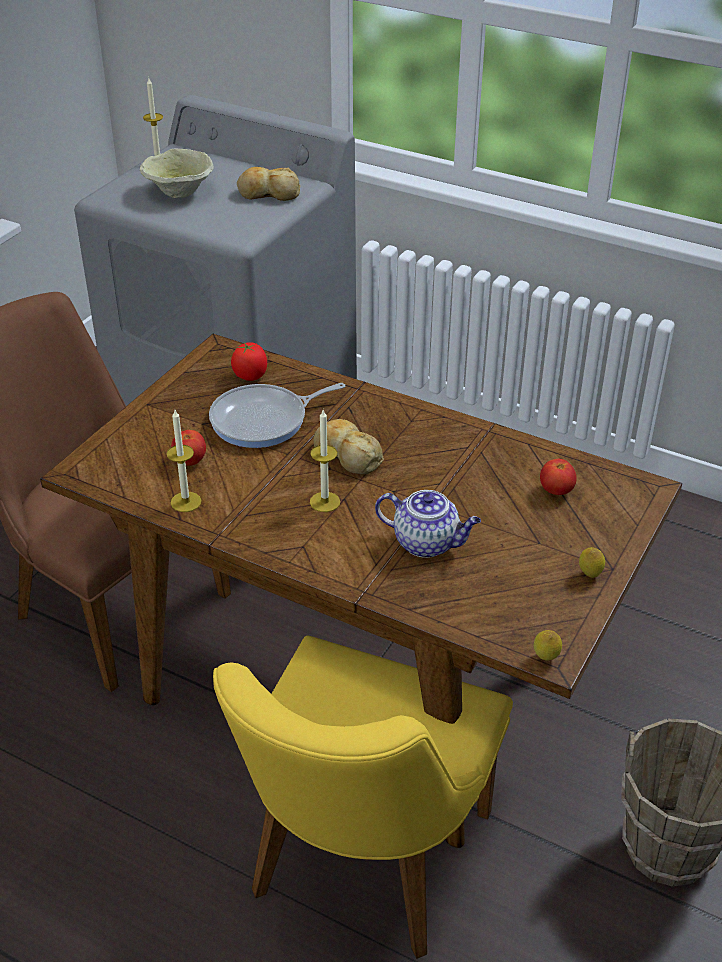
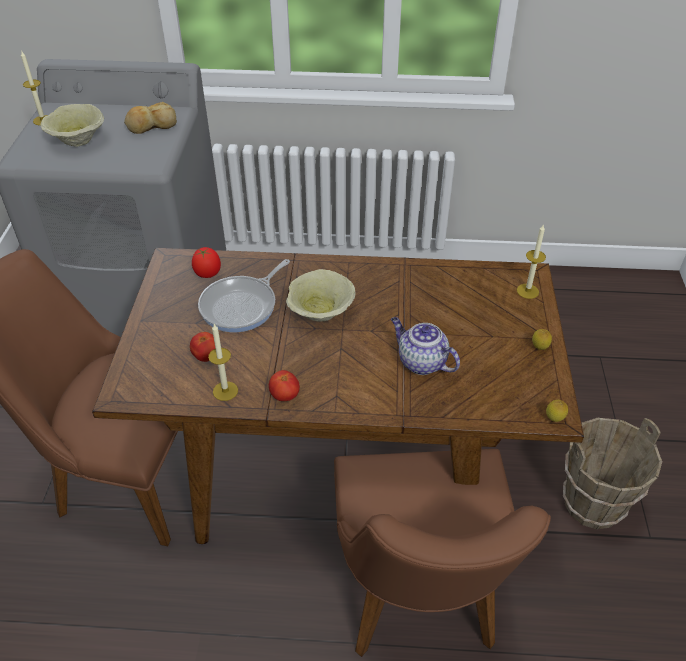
camera: 25 degrees left, 5 degrees up
(325, 502) = (329, 355): candle -> candle (527, 291)
(347, 455) = (320, 313): bread -> beige bowl
(359, 869) = (418, 603): yellow chair -> brown chair
(427, 543) = (421, 362): teapot -> teapot turned 135 degrees counterclockwise
(556, 491) = (477, 294): tomato -> tomato (284, 396)

